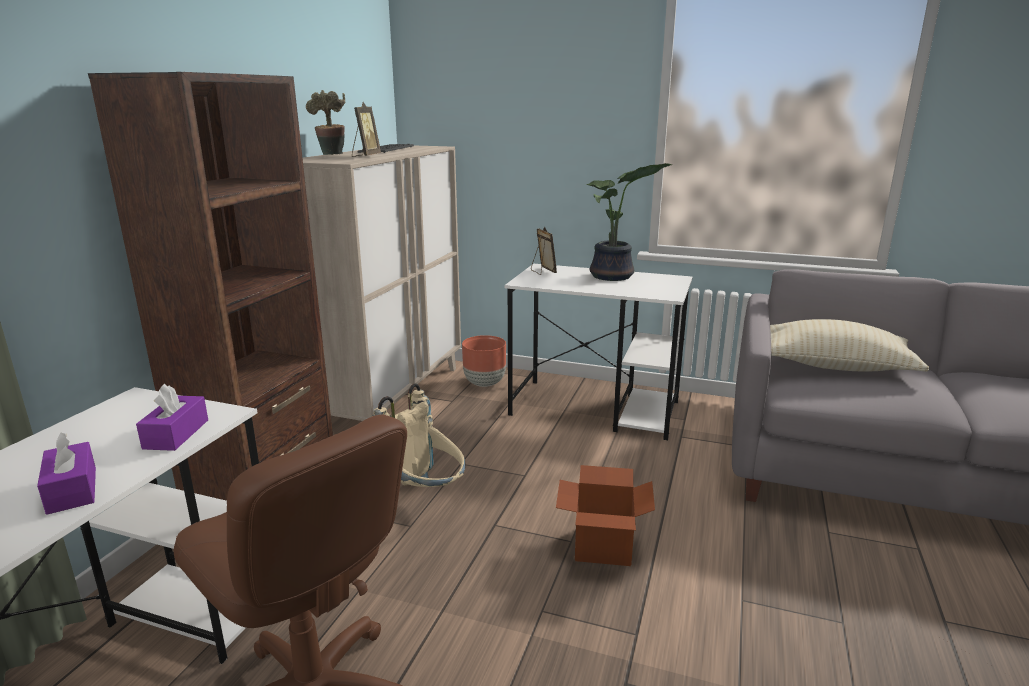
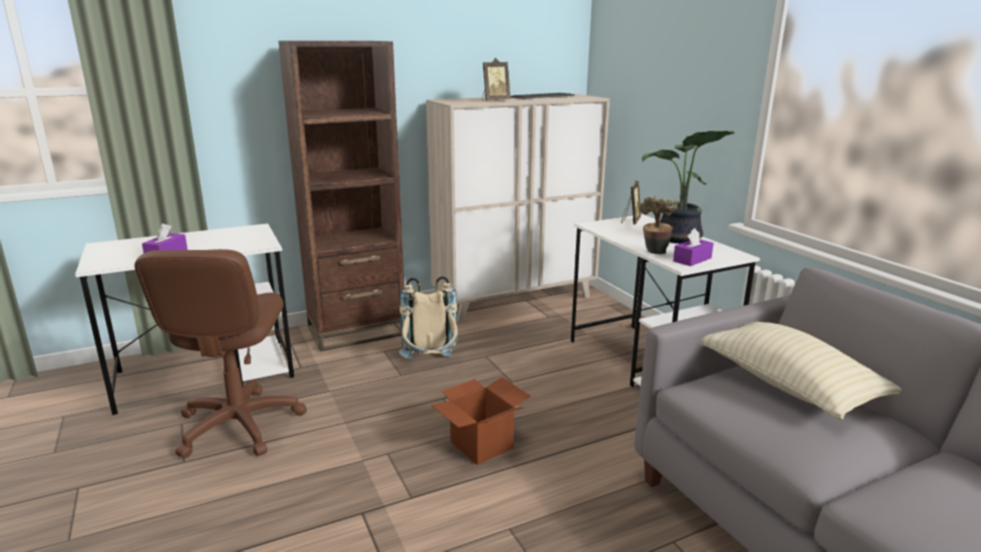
camera: 45 degrees right, 0 degrees up
(176, 434) = (234, 247): purple tissue box -> purple tissue box (692, 259)
(332, 155) = (480, 98): potted plant -> potted plant (654, 253)
(485, 383) = (593, 314): brown planter -> none

